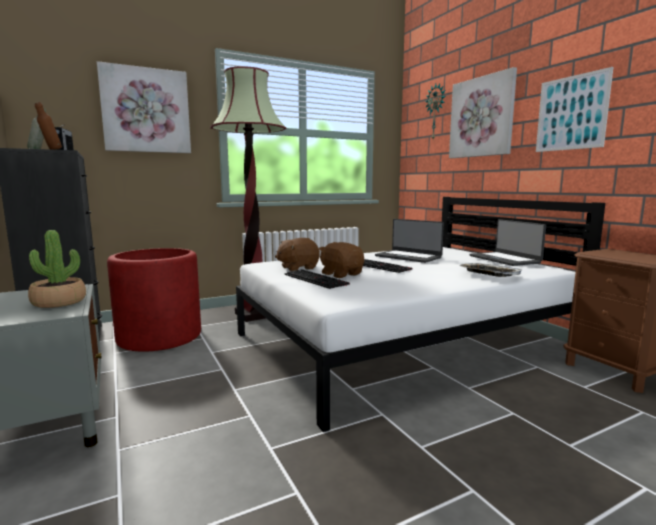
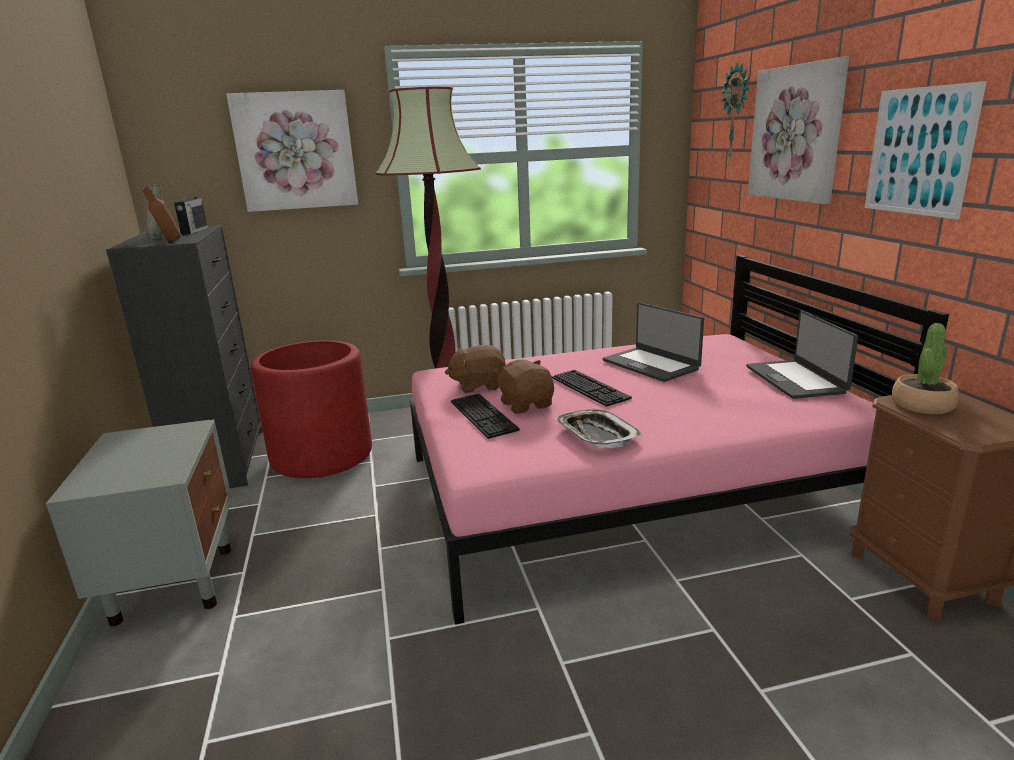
camera: 15 degrees right, 10 degrees up
(59, 302) = (166, 456): potted plant -> potted plant (922, 405)
(403, 342) = (627, 490): white bed -> pink bed
(489, 274) = (736, 418): tray -> tray (596, 434)

